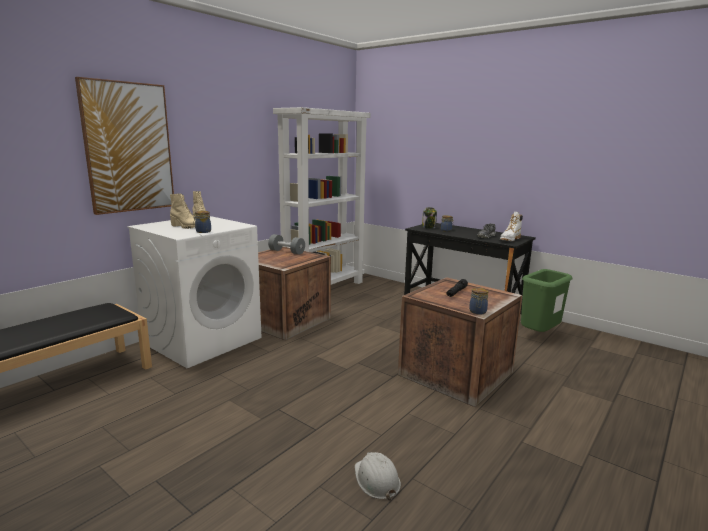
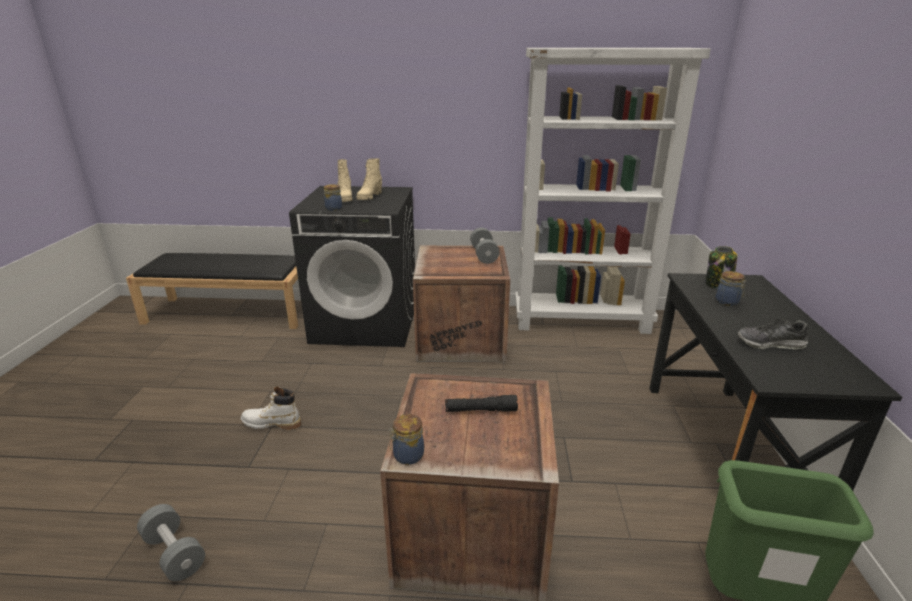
camera: 55 degrees right, 10 degrees up
(128, 147) = (324, 103): picture -> none
(203, 340) = (366, 323): white washing machine -> black washing machine
(376, 479) = (174, 553): white hard hat -> grey dumbbell
(510, 239) = (800, 372): white boot -> white boot (271, 423)

